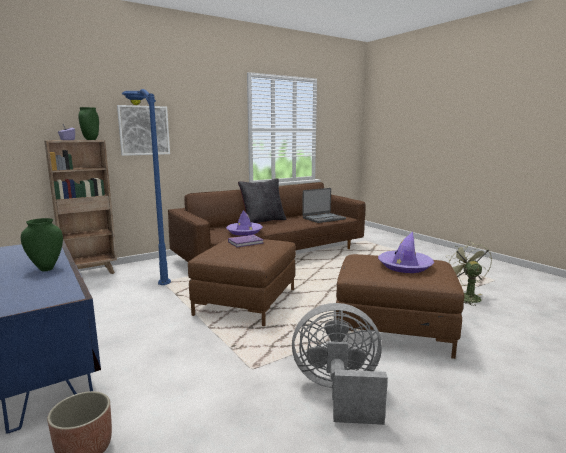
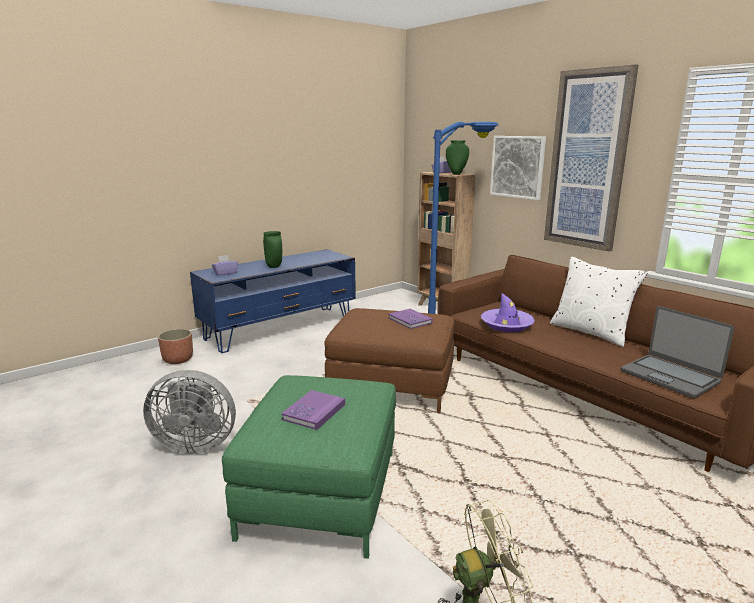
camera: 85 degrees right, 5 degrees up
(38, 294) = (225, 273): none -> purple tissue box
(200, 123) = (588, 160): none -> picture
(263, 221) = (591, 332): black pillow -> white pillow
(338, 392) = (195, 444): grey fan -> grey fan turned 90 degrees clockwise
(393, 329) = (320, 493): brown ottoman -> green ottoman
(405, 266) = (314, 412): purple hat -> purple book

